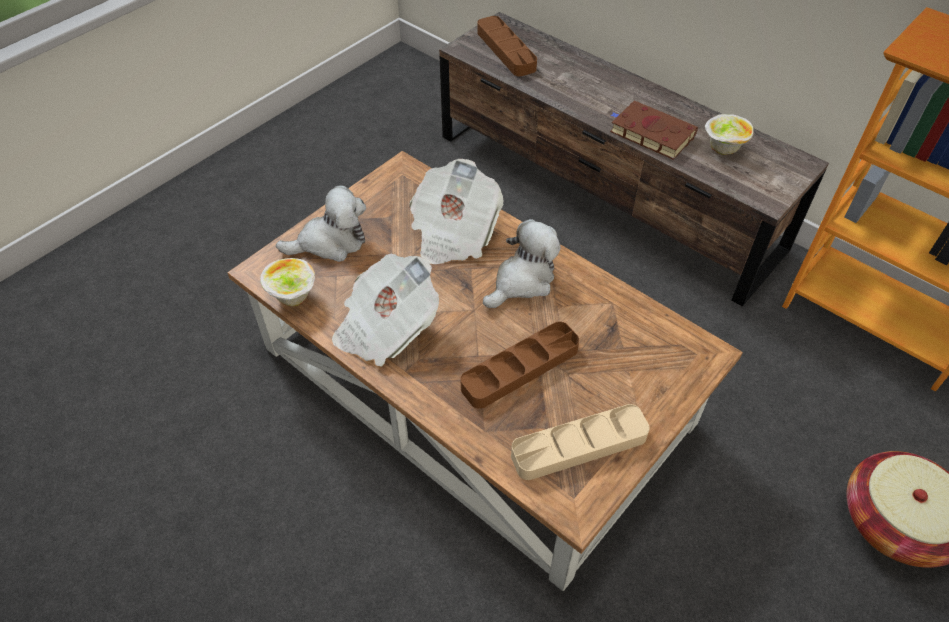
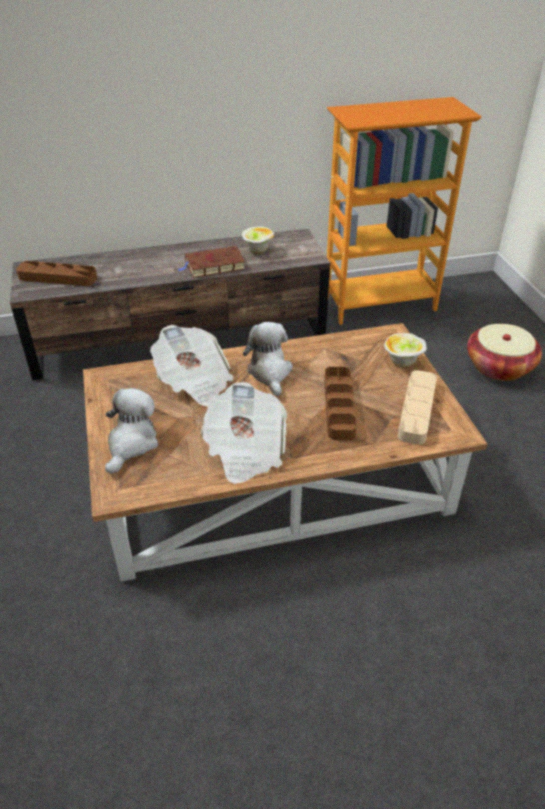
camera: 55 degrees left, 10 degrees down
(292, 297) = (164, 487): bowl -> bowl (403, 363)

